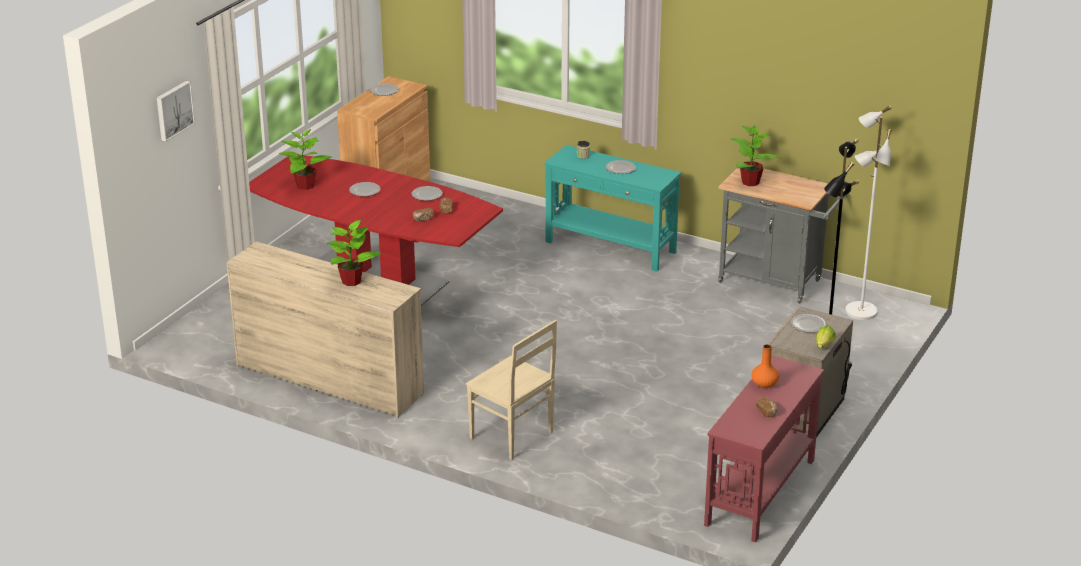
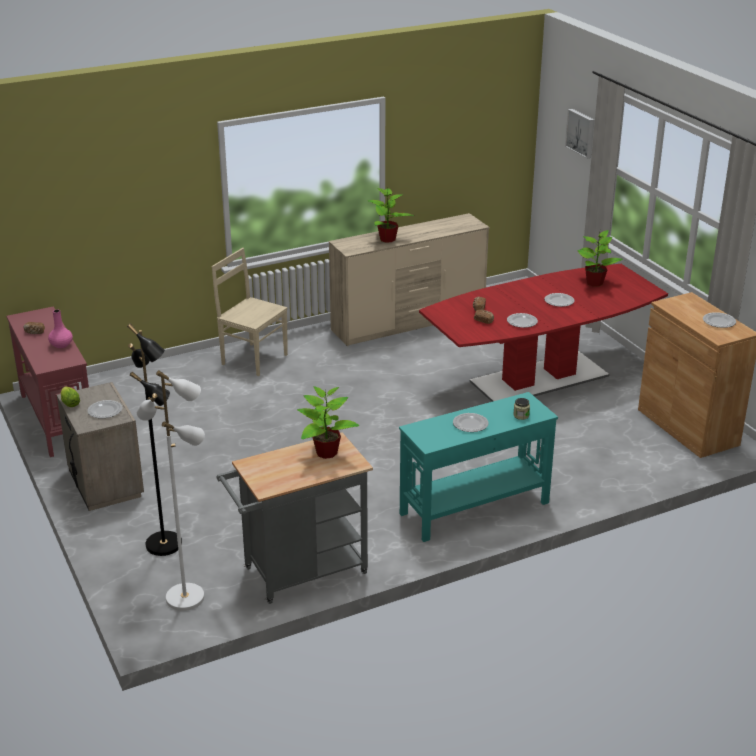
camera: 125 degrees right, 0 degrees up
(513, 436) = (253, 359): beige chair -> beige chair turned 45 degrees clockwise
(764, 384) = (61, 345): orange vase -> pink vase

